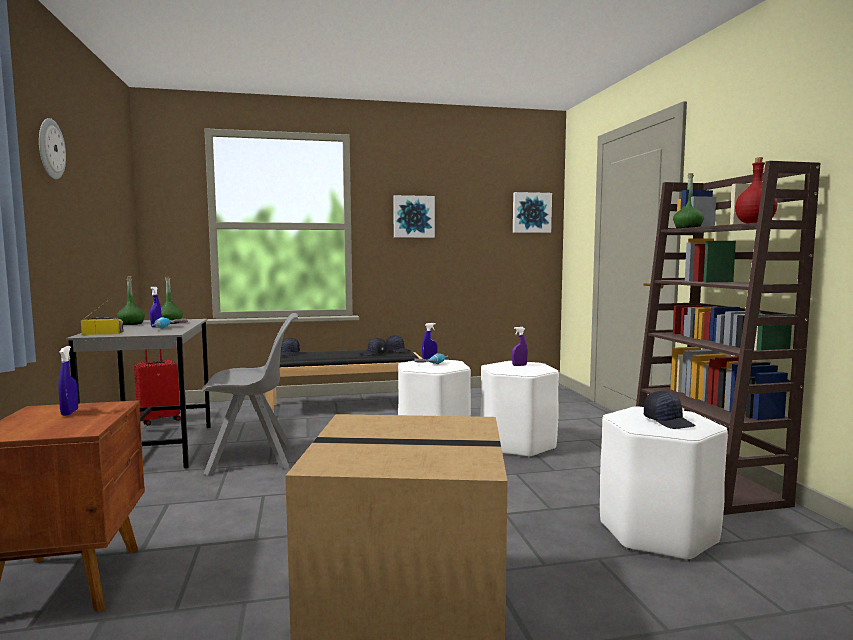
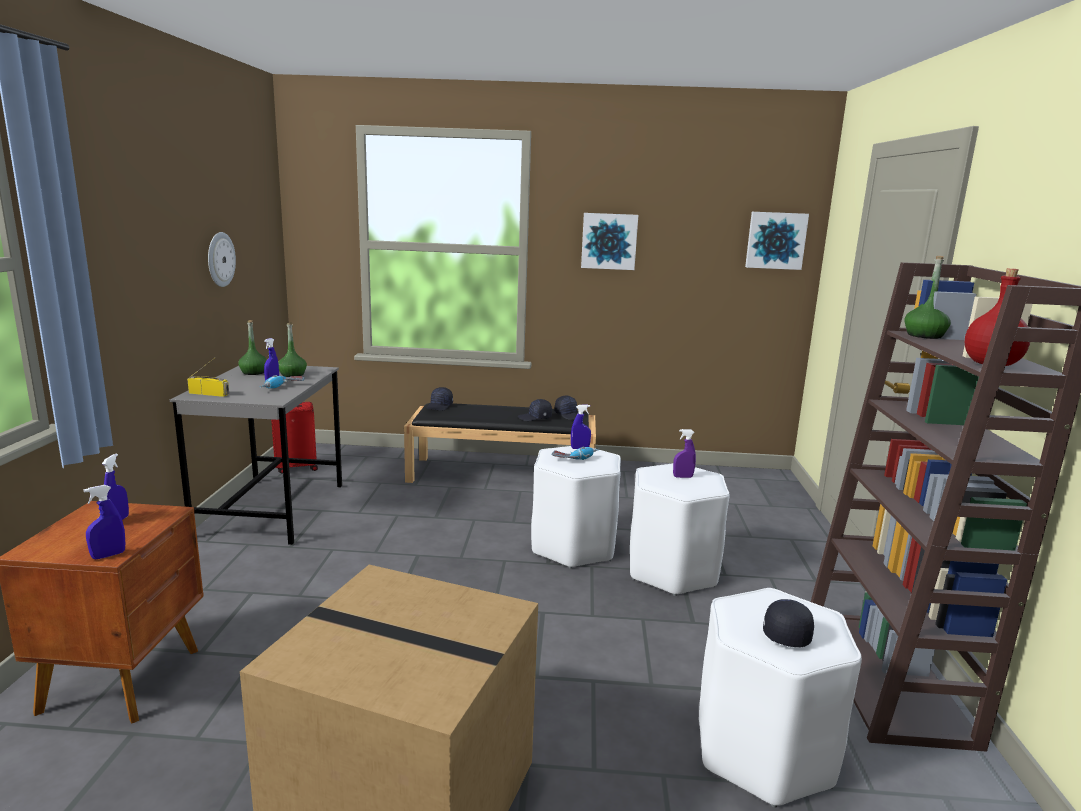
camera: 15 degrees right, 10 degrees up
(50, 149) = (145, 193): wall clock -> wall clock (220, 259)
(82, 430) = (108, 555): none -> blue spray bottle
(253, 458) = (363, 541): grey chair -> none
(669, 421) = (786, 631): black cap -> black cap turned 150 degrees counterclockwise

